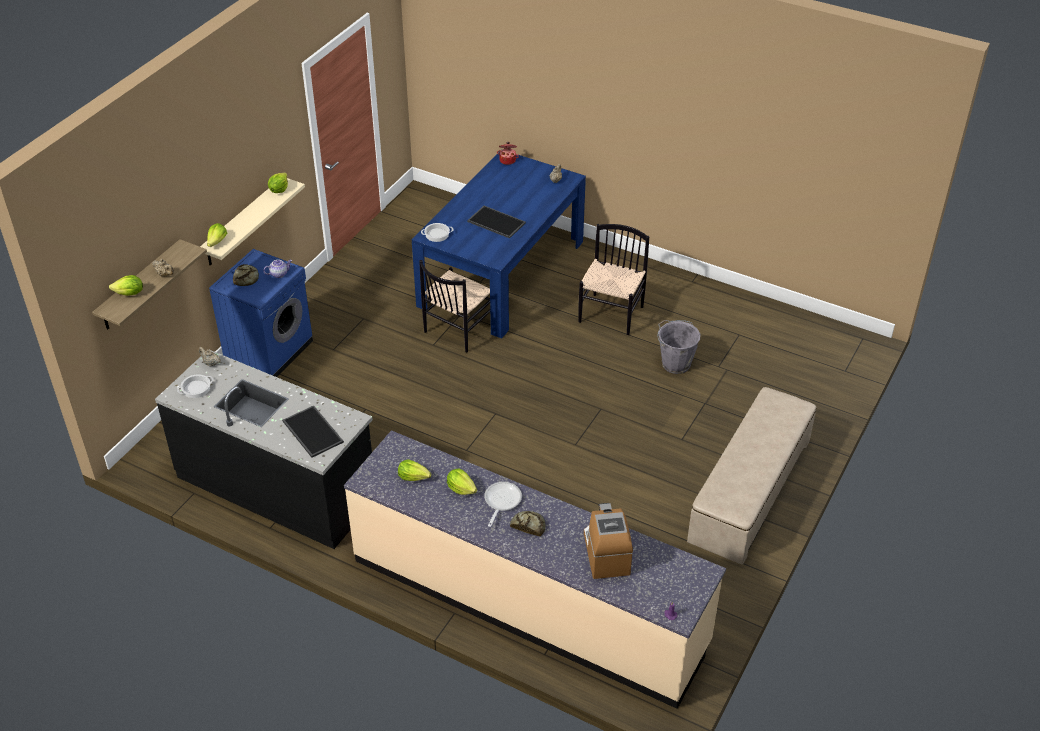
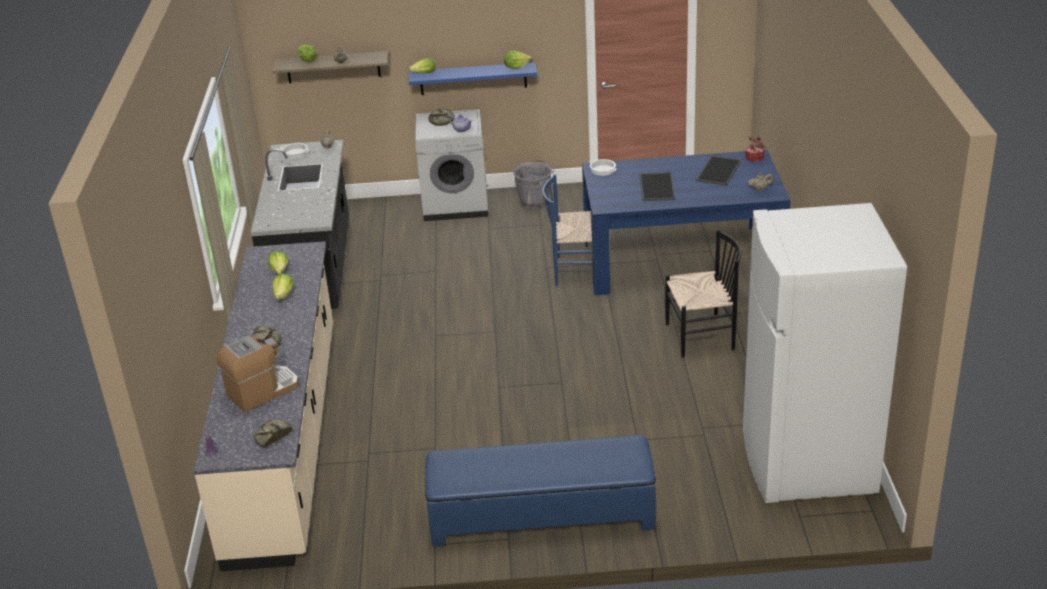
camera: 60 degrees right, 10 degrees down
(243, 222) = (473, 78): beige shelf -> blue shelf
(271, 352) = (456, 206): blue washing machine -> white washing machine
(311, 431) = (290, 210): tray -> tray (718, 170)
(457, 331) = (577, 271): black chair -> blue chair
(501, 501) = (284, 318): frying pan -> none
(675, 363) = (674, 400): grey bucket -> grey bucket (534, 203)
(679, 569) = (272, 436): none -> bread
(750, 491) = (540, 515): beige bench -> blue bench
(793, 339) = (807, 461): none -> white fridge

